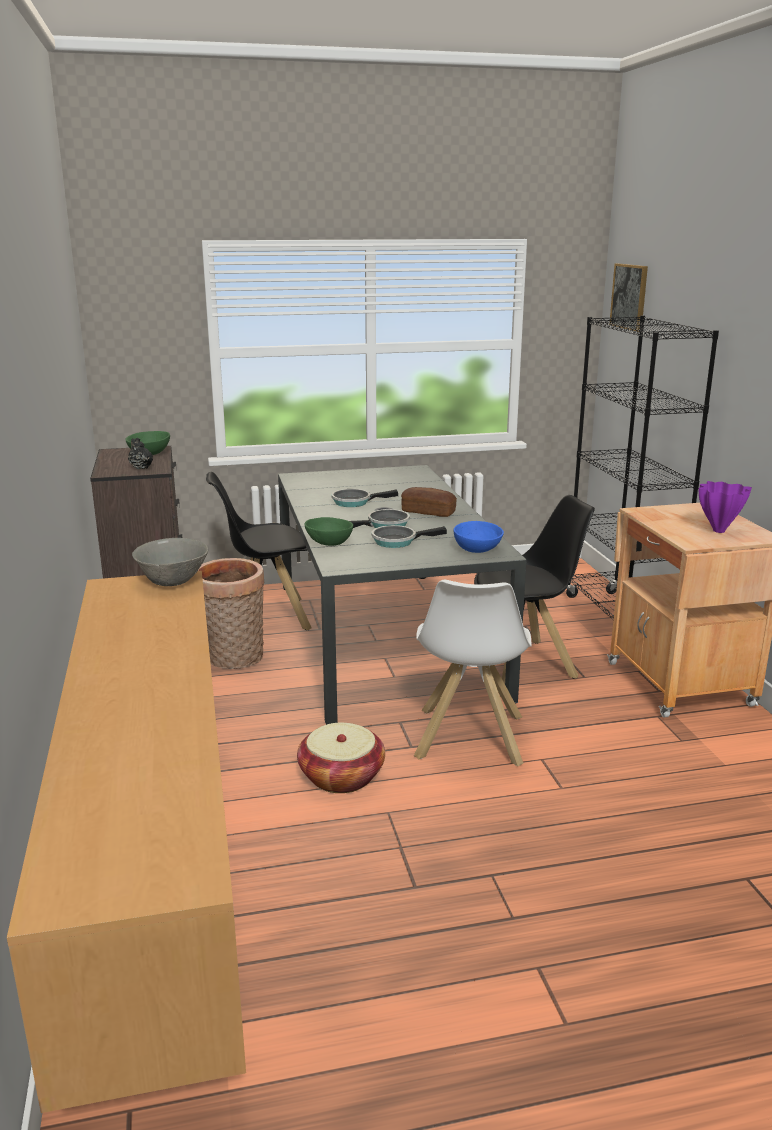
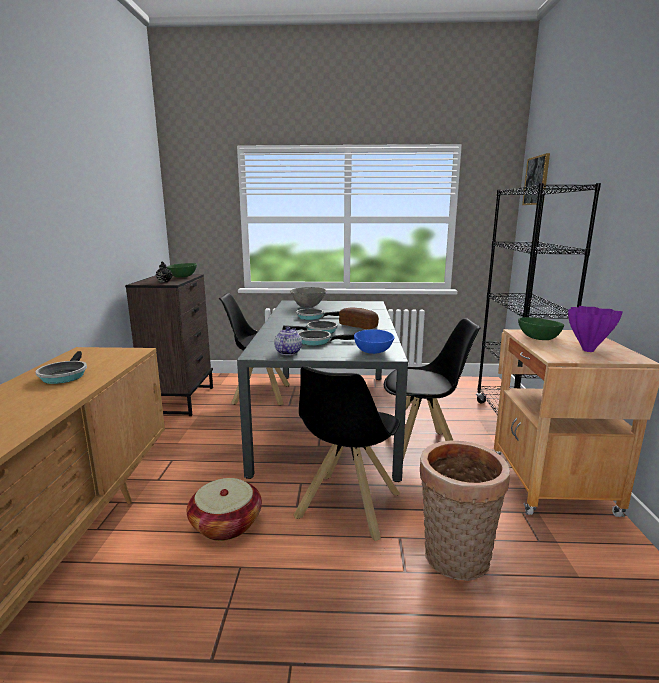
camera: 15 degrees right, 5 degrees down
(139, 620) = (64, 375): none -> frying pan
(173, 582) = (125, 353): grey bowl -> grey bowl (308, 307)
(233, 659) = (218, 419): basket -> basket (455, 560)
(329, 543) = (267, 339): green bowl -> green bowl (538, 338)
(376, 560) = (288, 352): none -> teapot
(469, 738) = (346, 506): white chair -> black chair

